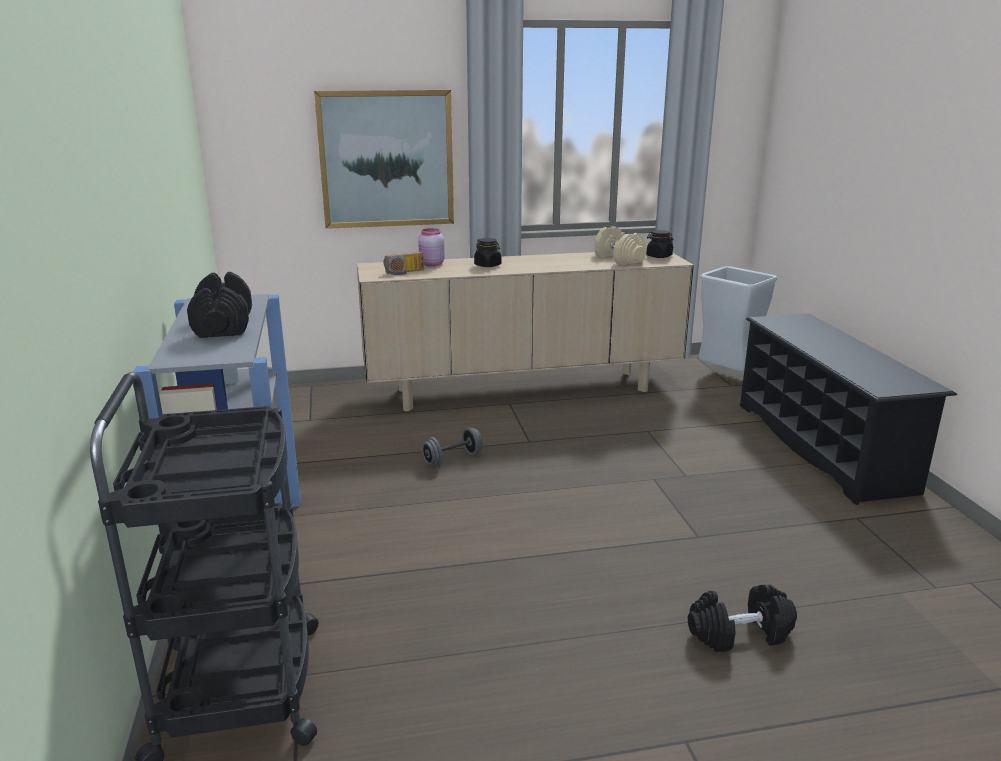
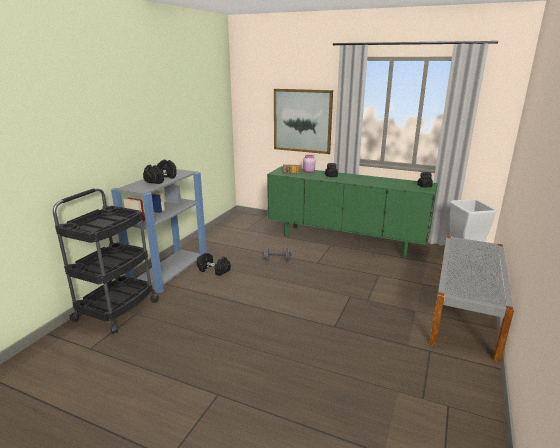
camera: 35 degrees right, 0 degrees up
(523, 390) = (345, 240): beige cabinet -> green cabinet
(619, 259) = (400, 184): beige dumbbell -> none
(739, 633) = (294, 370): black dumbbell -> black dumbbell (214, 270)
(822, 446) = (465, 312): black shoe rack -> grey bench

